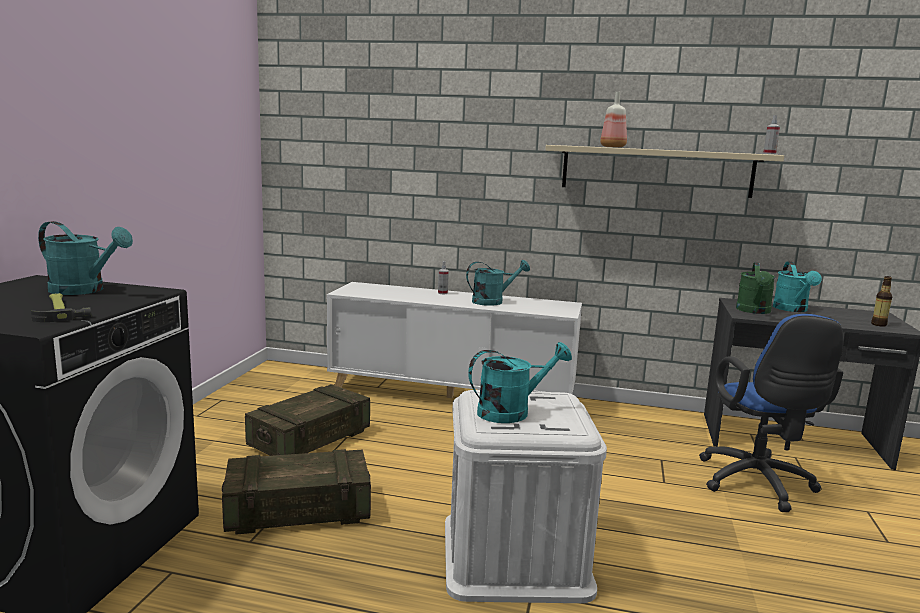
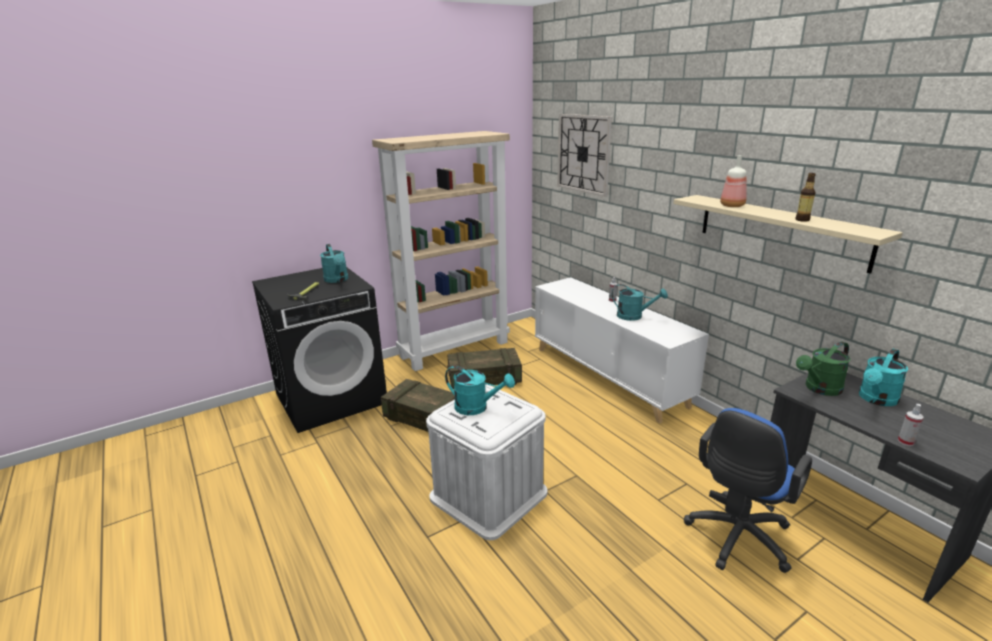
camera: 45 degrees right, 10 degrees up
(209, 419) = (455, 349): none -> beige bookcase
(366, 110) = (583, 154): none -> wall clock
(769, 154) = (879, 233): spray bottle -> spray bottle (905, 442)
(878, 324) = (944, 448): bottle -> bottle (802, 220)

